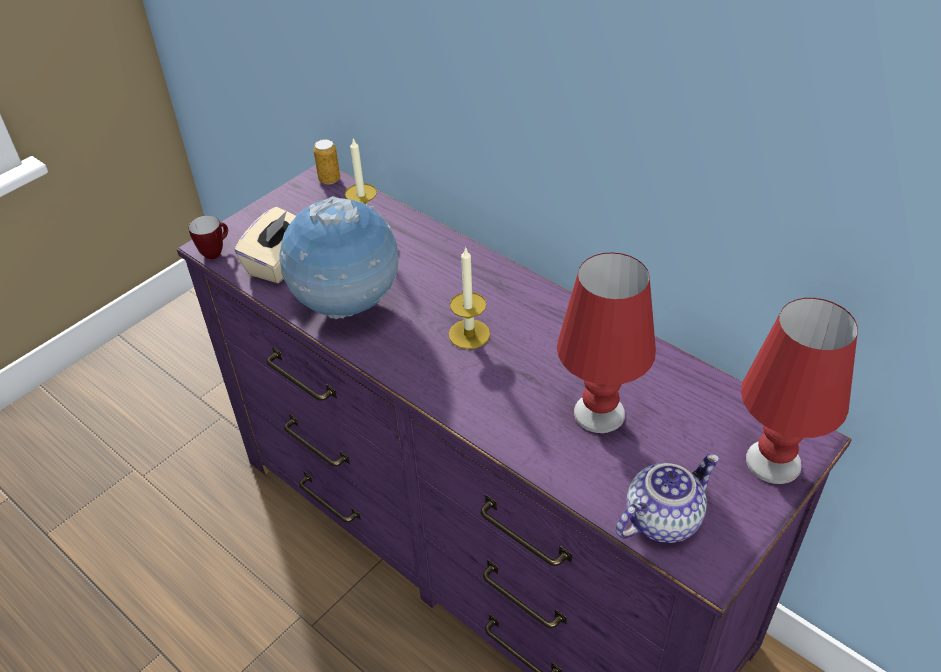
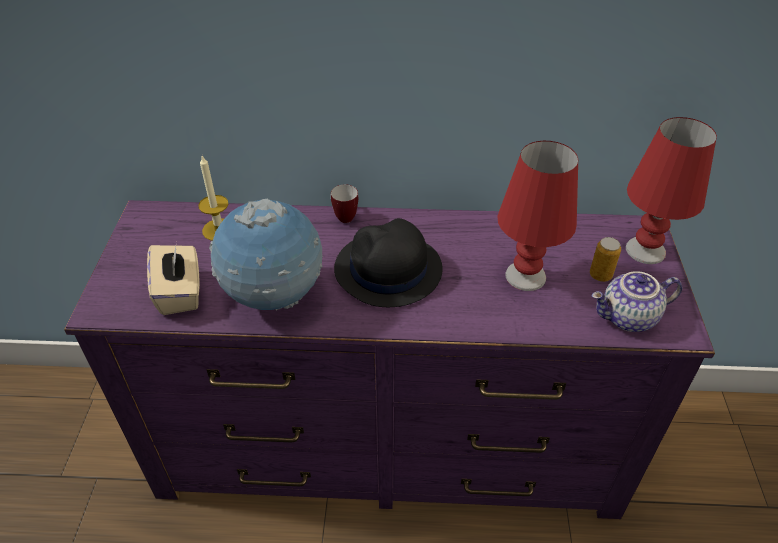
camera: 40 degrees left, 0 degrees up
(215, 252) = (108, 313): mug -> mug (345, 216)
(329, 179) = (152, 211): can -> can (600, 275)
(469, 334) = (387, 270): candle -> black hat
(661, 518) = (628, 318): teapot -> teapot turned 120 degrees counterclockwise

